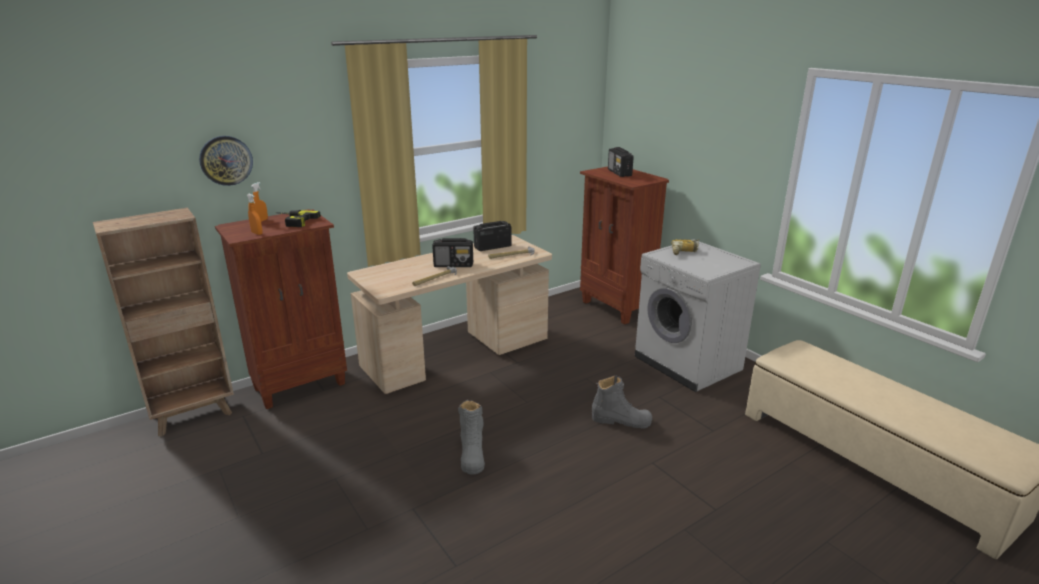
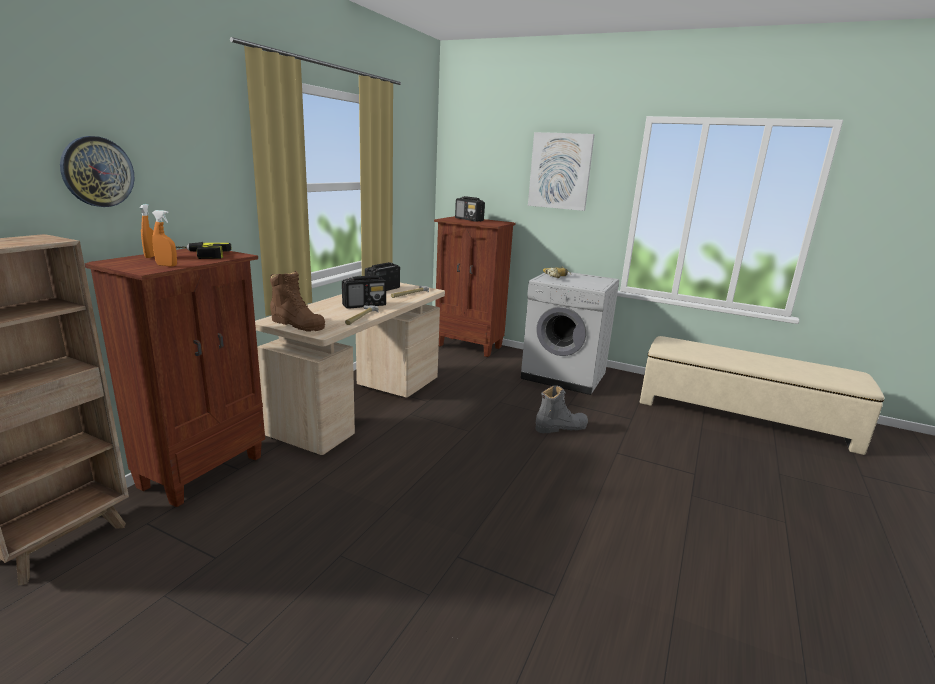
camera: 30 degrees left, 5 degrees down
(377, 279) = (297, 324): none -> brown boot
(472, 454) = (465, 487): grey boot -> none
(716, 126) = (560, 171): none -> picture

